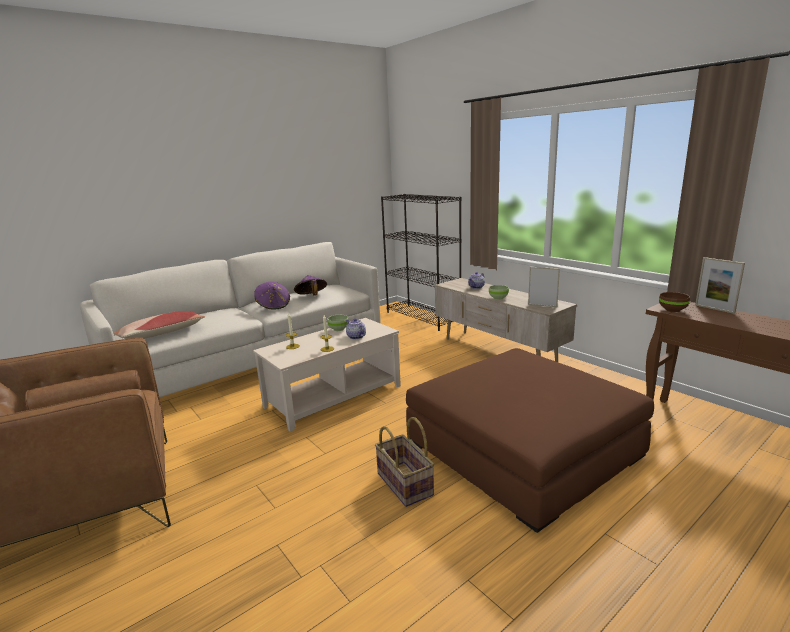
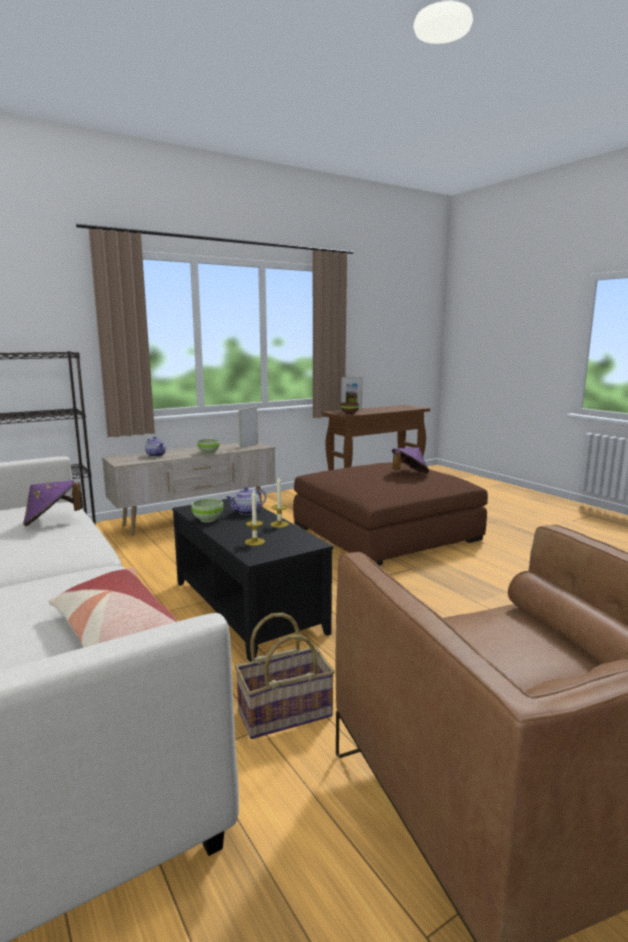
camera: 85 degrees left, 5 degrees down
(273, 306) = (57, 547): purple hat -> purple hat (409, 474)
(334, 396) = (247, 606): beige coffee table -> black coffee table
(405, 484) = (435, 574): basket -> basket (285, 712)

